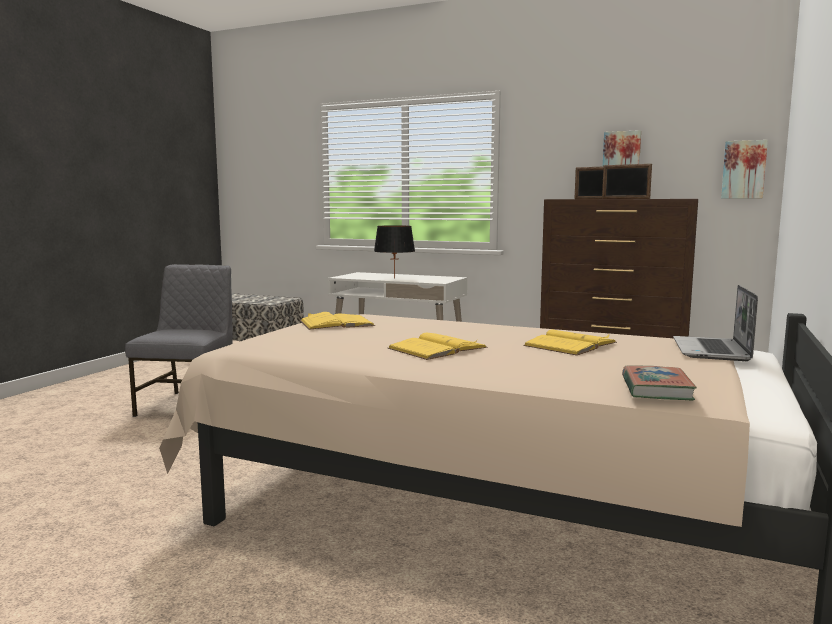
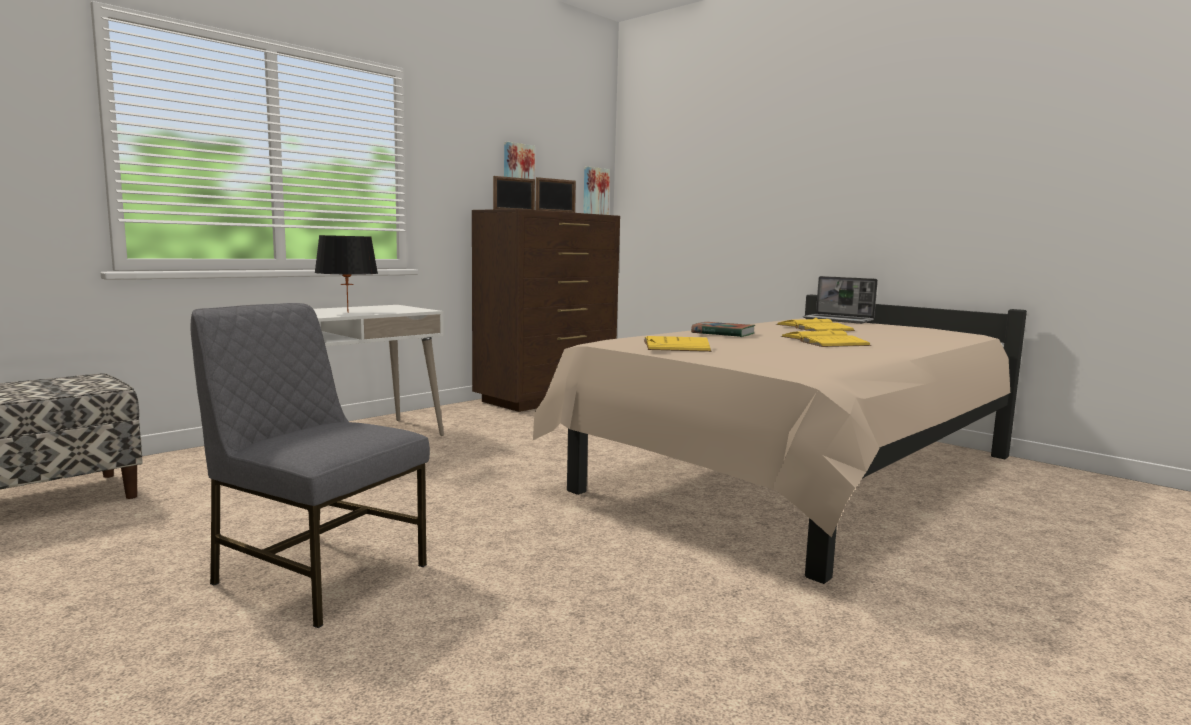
camera: 70 degrees left, 0 degrees up
(656, 388) = (949, 334): book -> book (723, 334)

